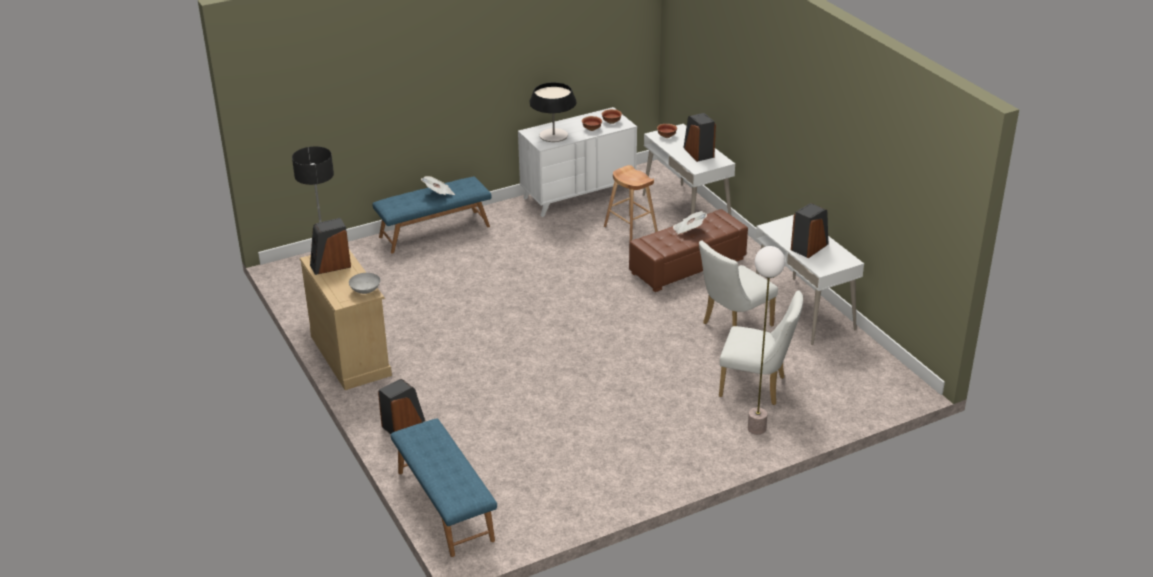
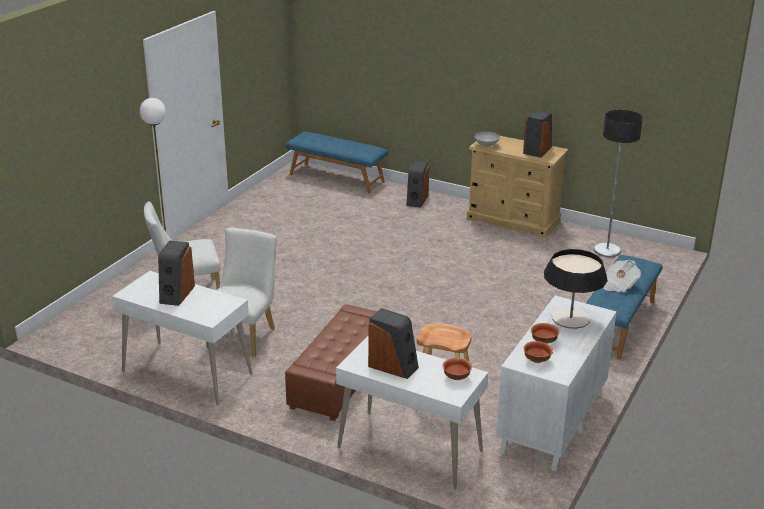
camera: 145 degrees right, 5 degrees down
(688, 230) = (342, 342): newspaper -> none

